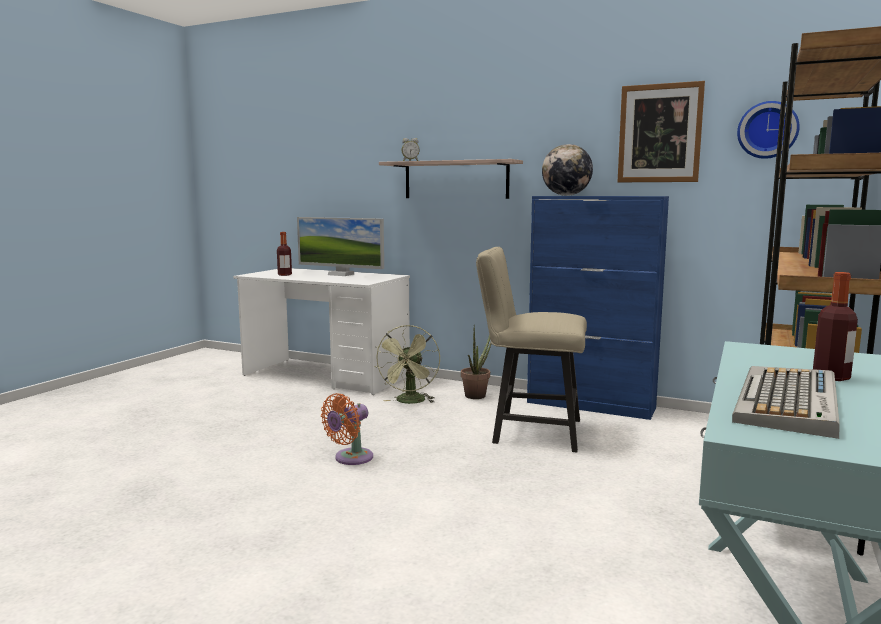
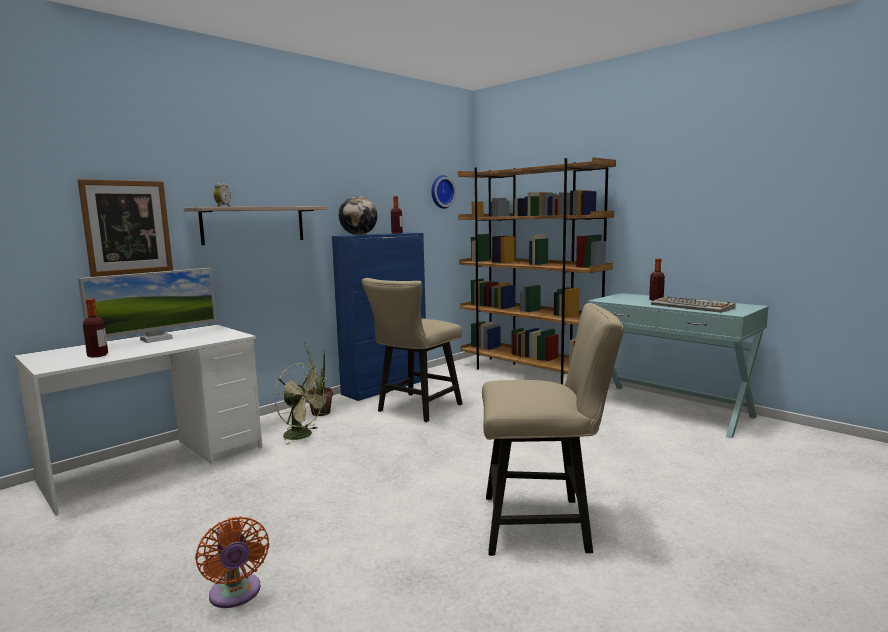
camera: 70 degrees left, 0 degrees up
(236, 542) = (544, 524): none -> beige chair
(350, 458) = (413, 471): orange fan -> orange fan (236, 595)
(631, 195) = (397, 233): none -> bottle
(659, 133) = (394, 190): picture -> picture (127, 227)

